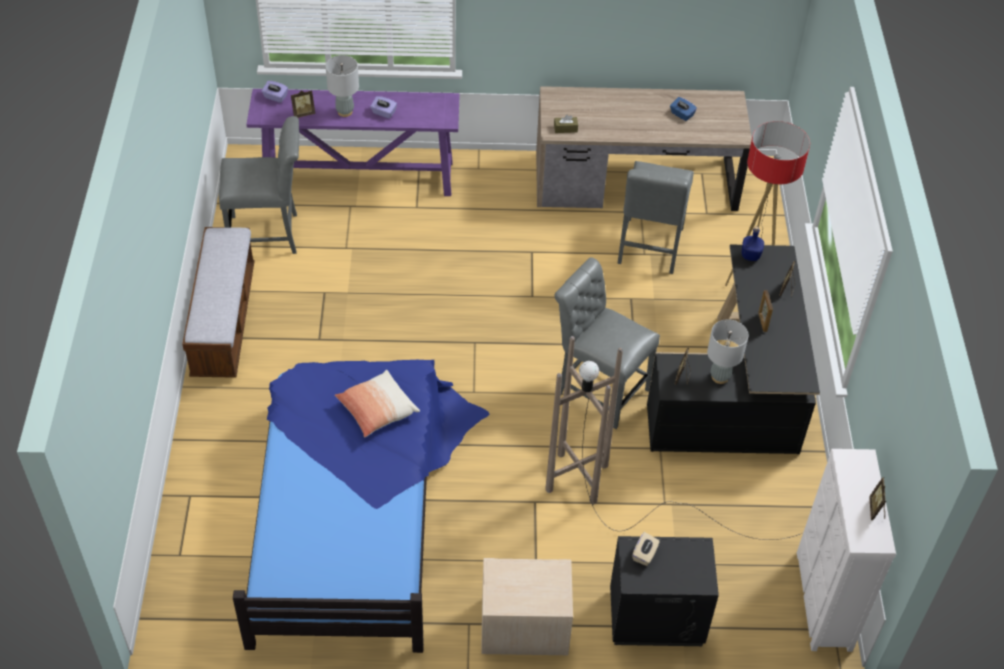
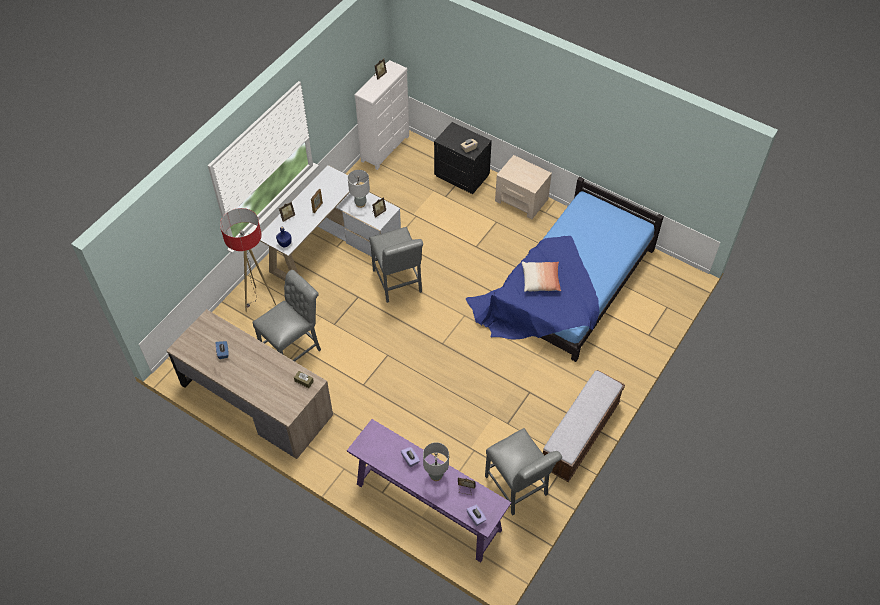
camera: 145 degrees left, 5 degrees up
(269, 235) = (518, 488): grey chair -> grey chair turned 150 degrees counterclockwise
(629, 499) = (430, 225): brown floor lamp -> none
(737, 394) = (331, 245): black desk -> white desk

